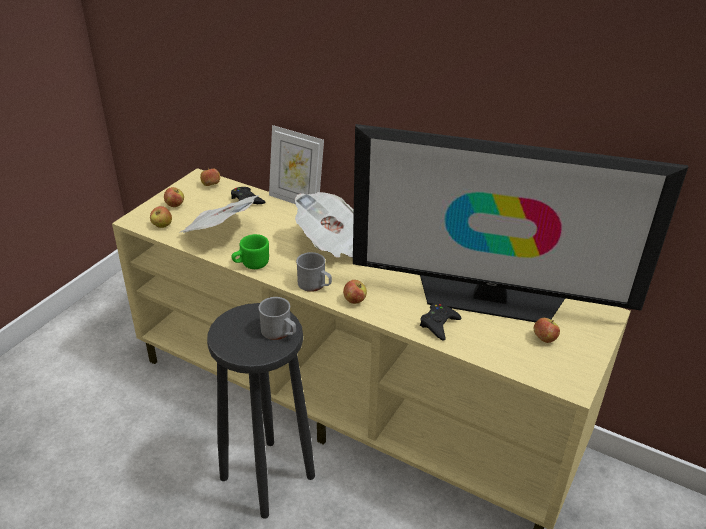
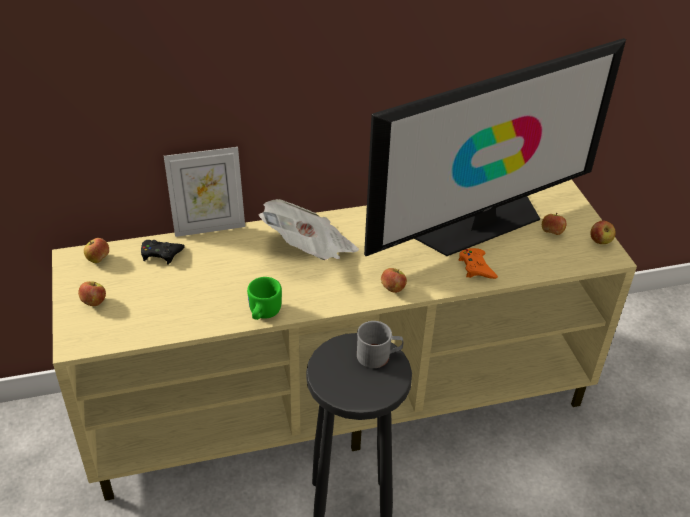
camera: 45 degrees left, 5 degrees up
(162, 225) = (114, 331): apple -> apple (600, 241)
(220, 232) = (186, 301): newspaper -> none
(315, 285) = (344, 296): grey mug -> none
(439, 324) = (476, 267): black game controller -> orange game controller

